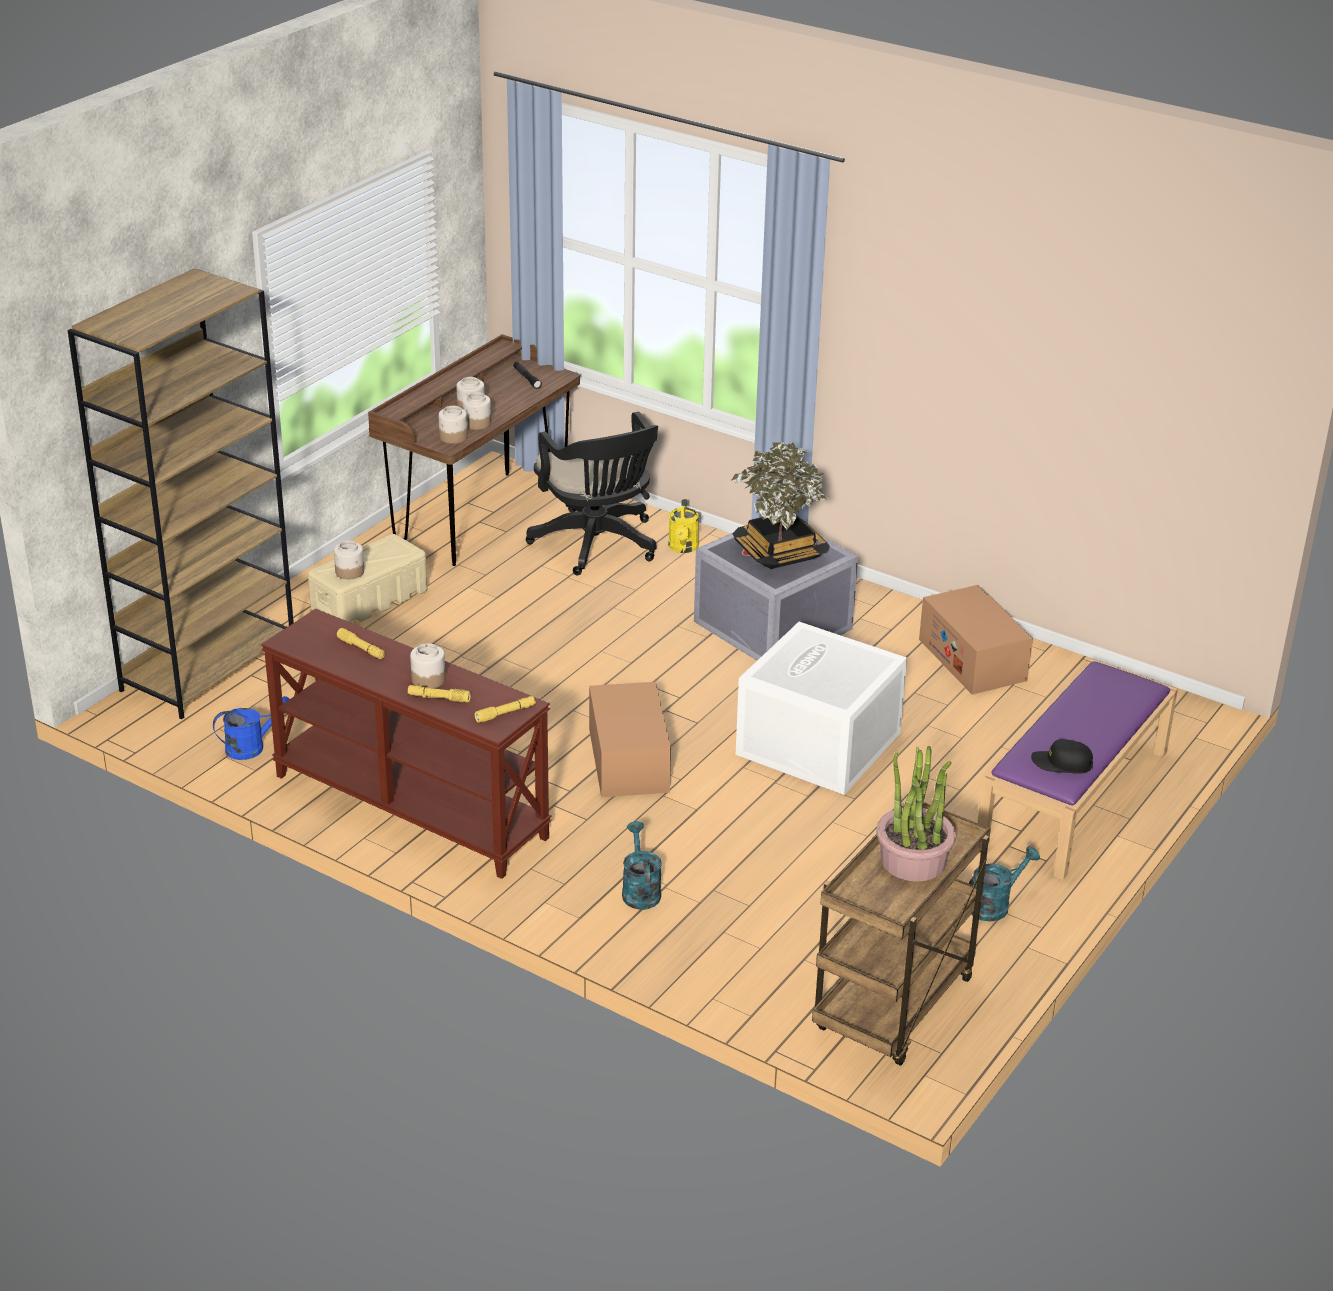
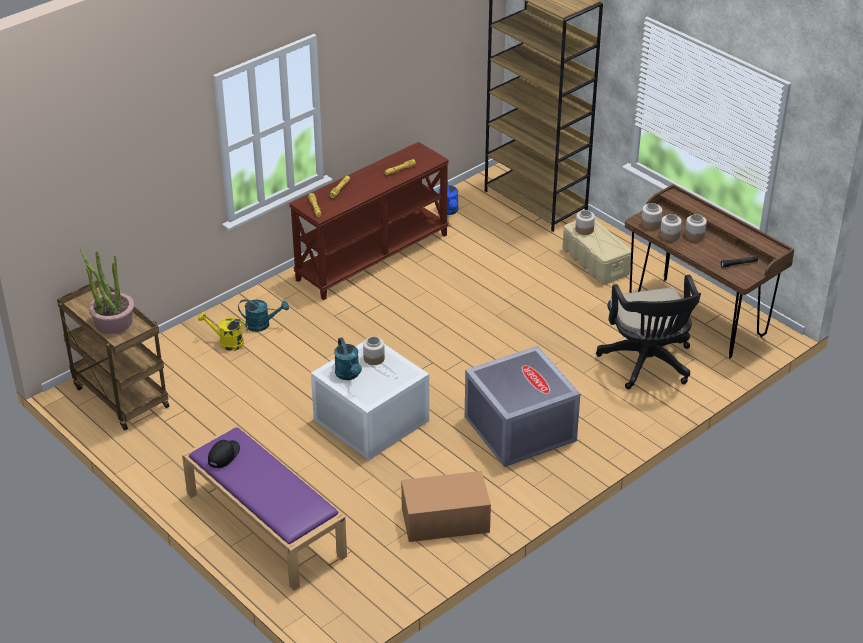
camera: 105 degrees right, 5 degrees up
(428, 679) = (359, 187): jar -> jar (374, 358)
(598, 546) = (648, 364): black office chair -> black office chair turned 90 degrees counterclockwise
(628, 760) = (384, 339): cardboard box -> none
(683, 548) = (637, 405): yellow watering can -> yellow watering can (227, 342)
(779, 553) = (520, 382): potted plant -> none
(994, 905) = (180, 457): turquoise watering can -> turquoise watering can (349, 375)

